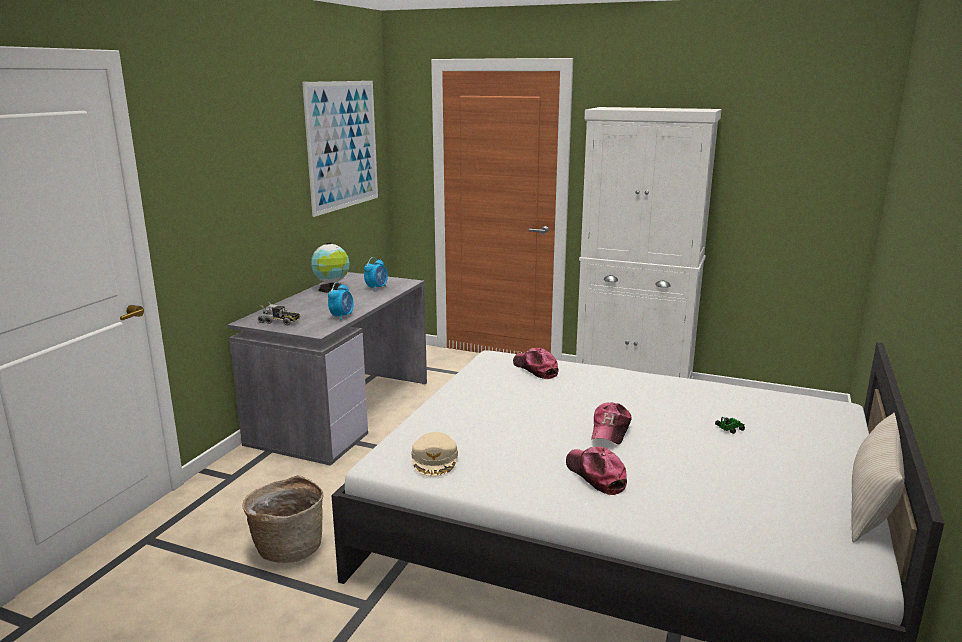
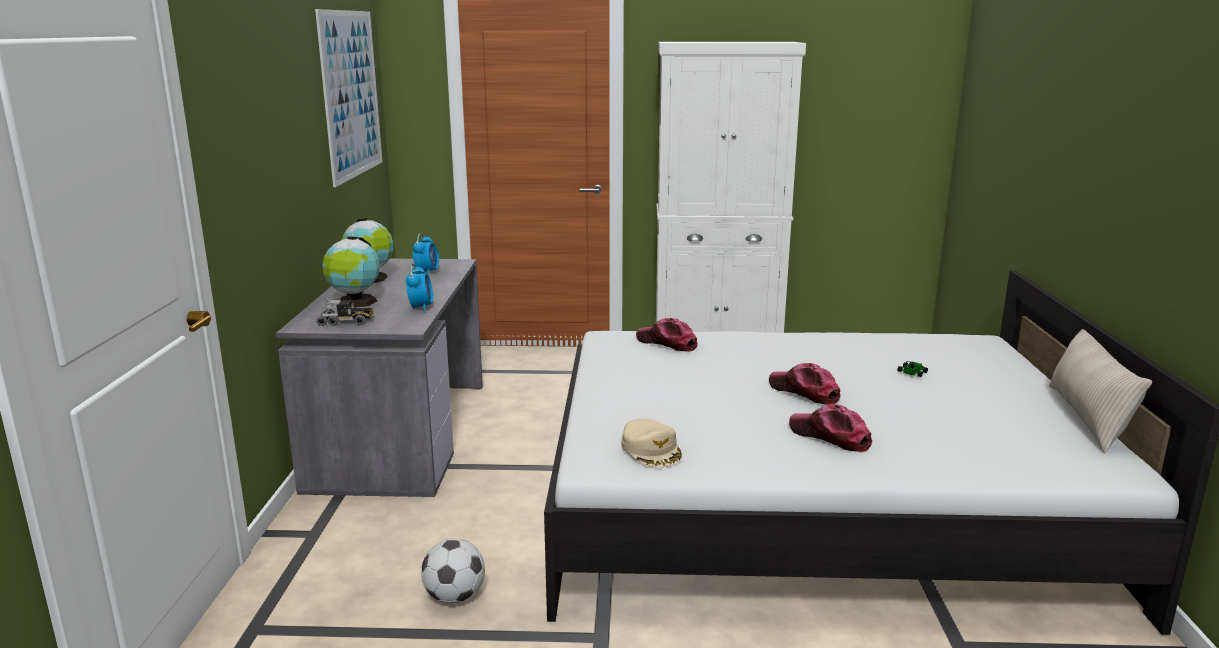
camera: 20 degrees left, 0 degrees up
(288, 547) = (455, 597): basket -> football
(302, 307) = (355, 302): none -> globe
(610, 430) = (804, 392): cap -> cap turned 135 degrees clockwise

